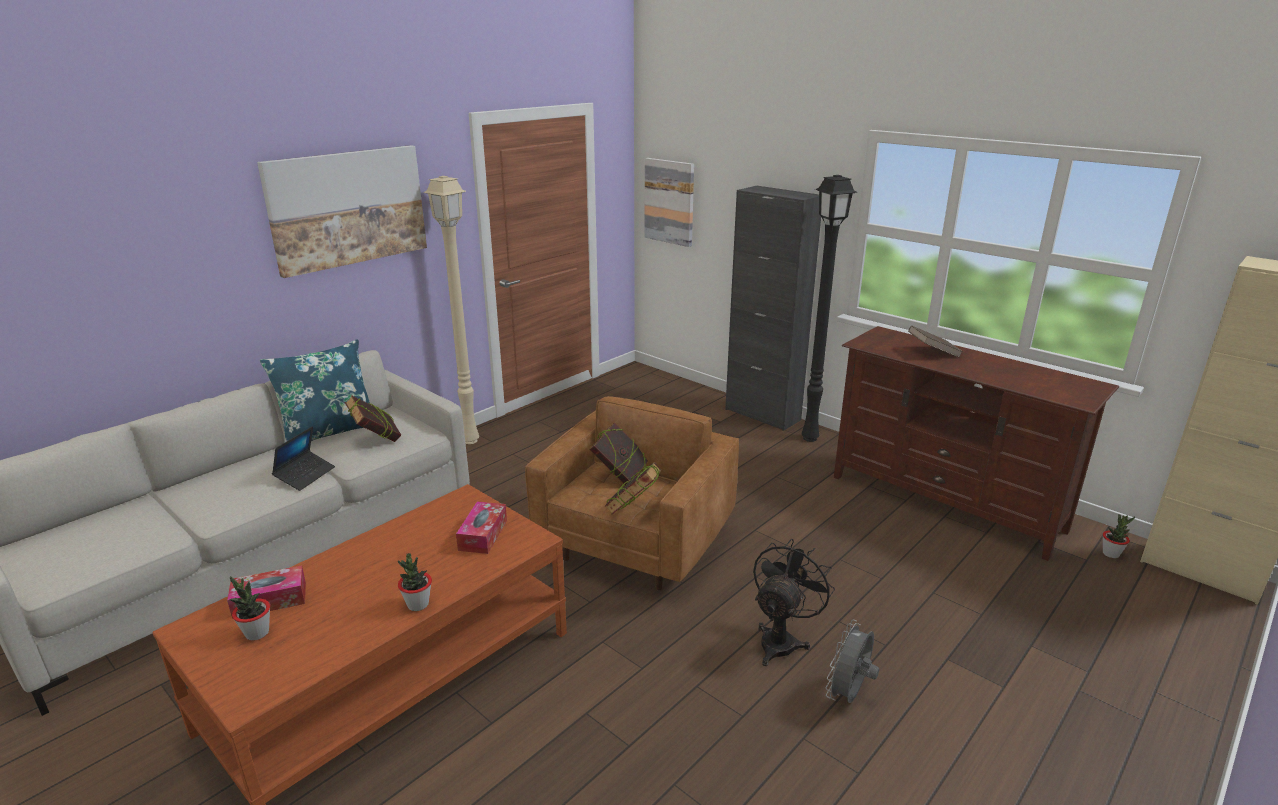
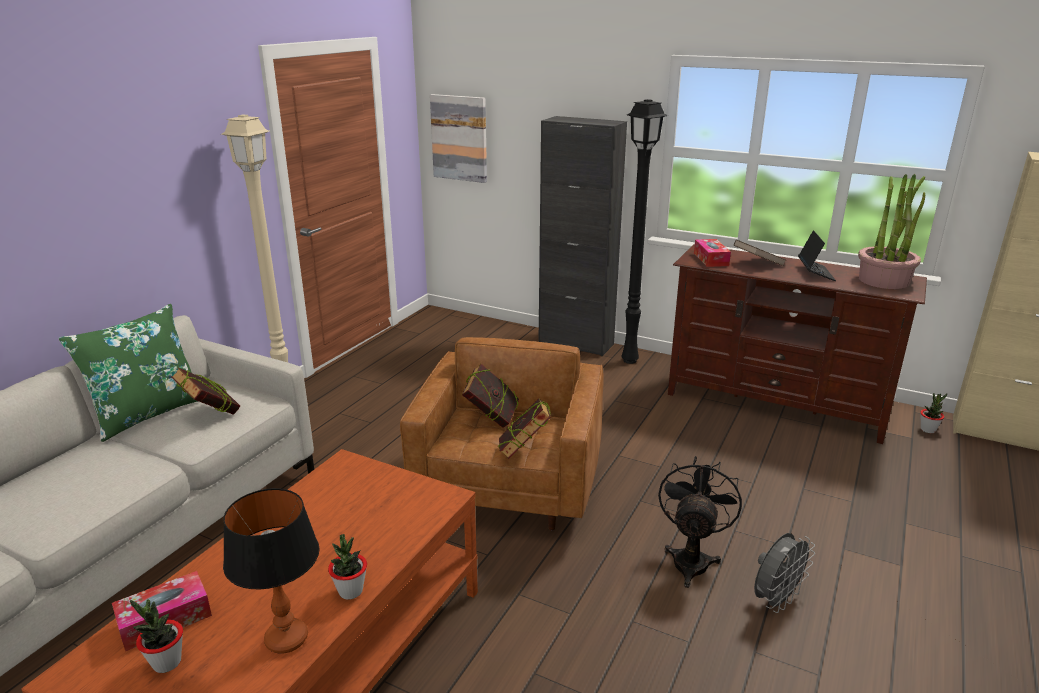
camera: 15 degrees left, 0 degrees up
(305, 475) = (140, 466): laptop -> laptop (815, 273)
(329, 432) = (148, 413): blue pillow -> green pillow
(347, 208) = (138, 154): picture -> none
(351, 633) = (286, 639): none -> table lamp
(483, 535) = (386, 501): tissue box -> tissue box (711, 259)
(848, 695) = (775, 600): grey fan -> grey fan turned 150 degrees counterclockwise
(1064, 384) = (884, 280): none -> potted plant

